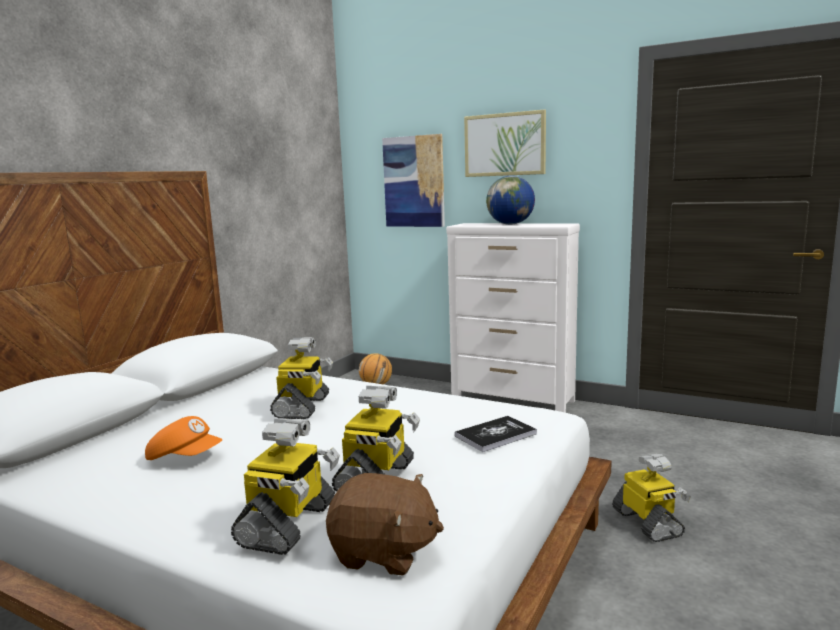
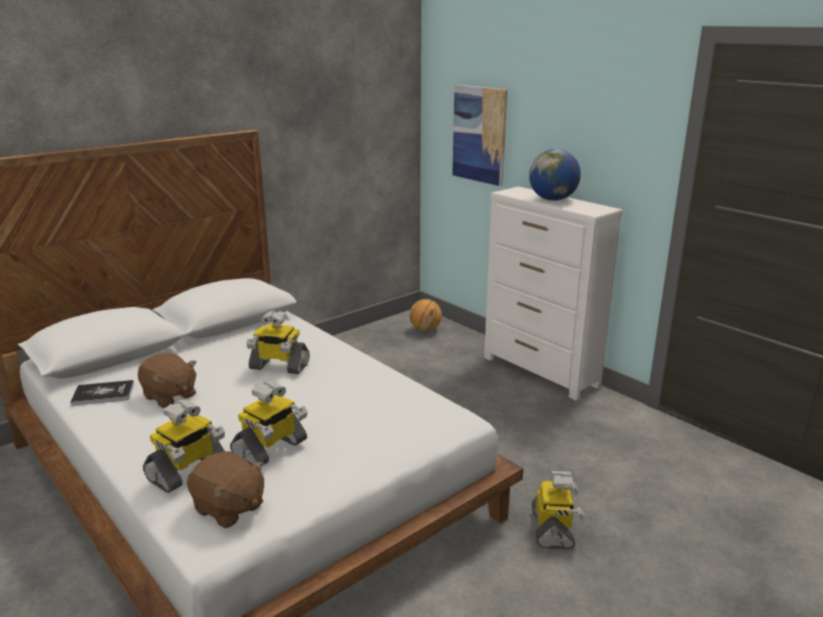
camera: 20 degrees right, 10 degrees up
(186, 458) = (169, 396): orange cap -> brown plush toy
(303, 407) = (278, 366): toy robot -> toy robot turned 75 degrees clockwise
(495, 435) = (395, 429): book -> book (103, 394)
(505, 144) = (562, 111): picture -> none

